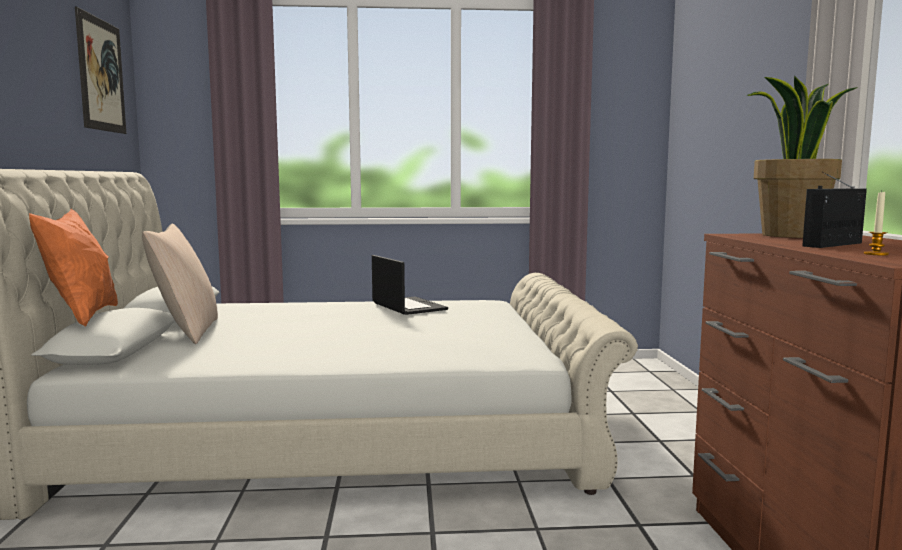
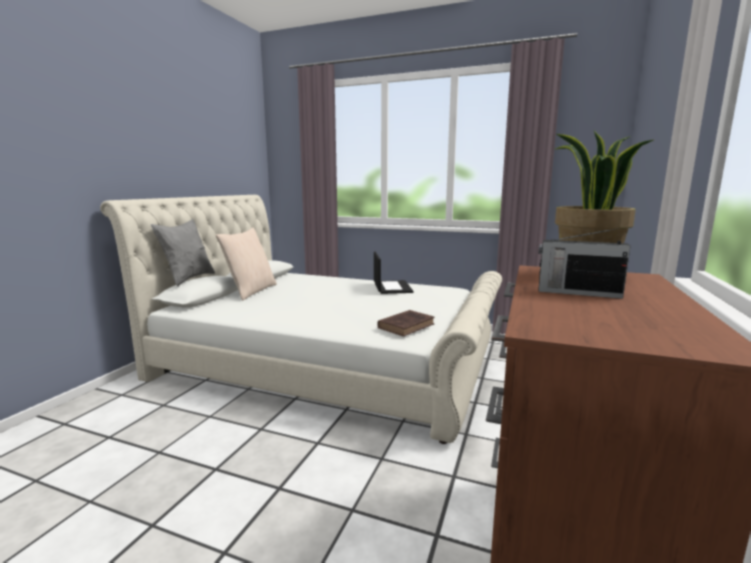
camera: 25 degrees right, 5 degrees up
(82, 316) = (188, 279): orange pillow -> grey pillow
(101, 75) = (236, 139): picture -> none
(505, 343) = (407, 326): none -> brown book
(834, 244) = (576, 292): radio -> radio turned 150 degrees counterclockwise
(876, 254) = (563, 312): candle -> none

